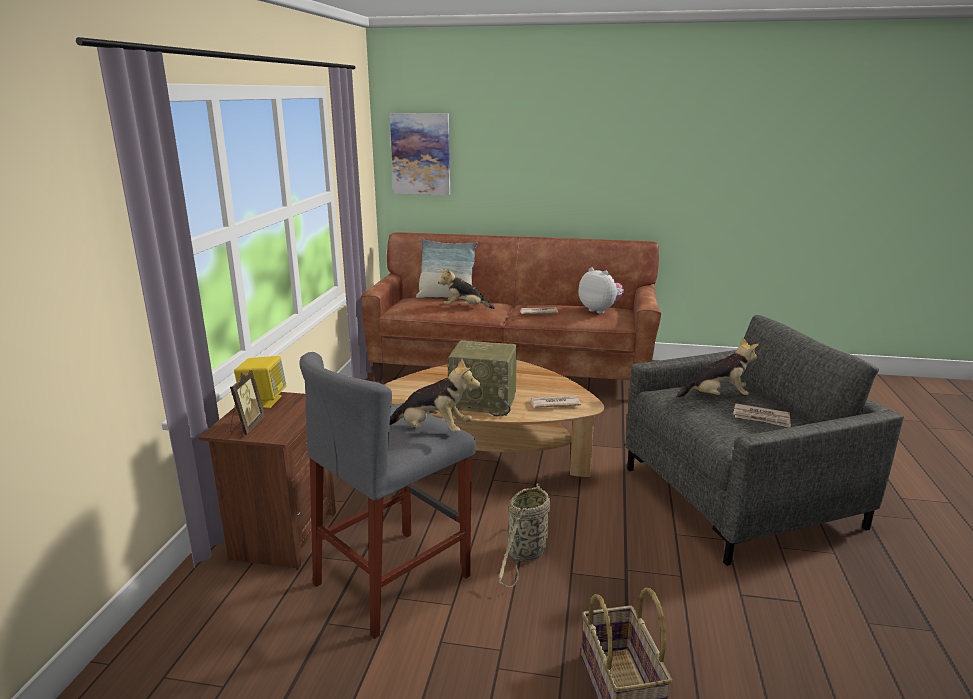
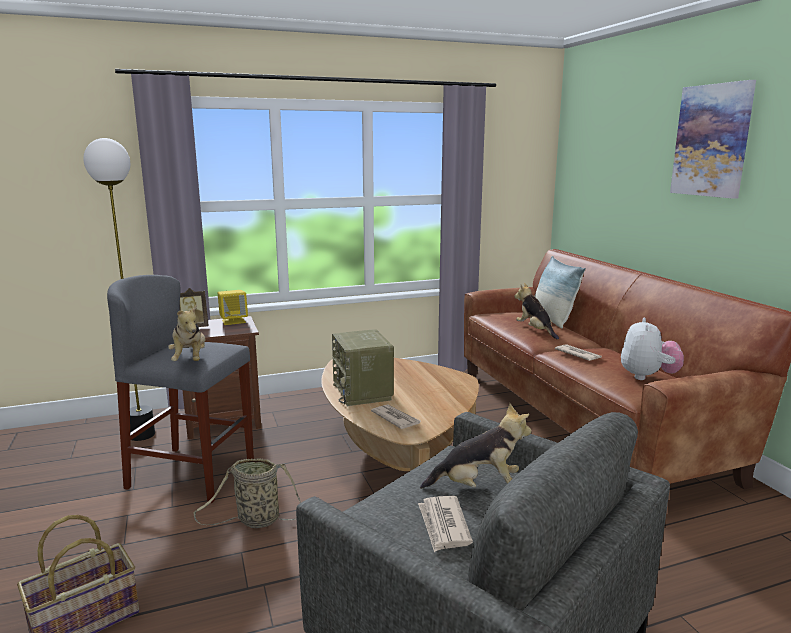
camera: 60 degrees right, 5 degrees down
(233, 607) = (141, 435): none -> floor lamp
(421, 154) = (585, 172): picture -> picture (712, 141)
(717, 397) = (478, 487): plush toy -> plush toy turned 60 degrees counterclockwise

